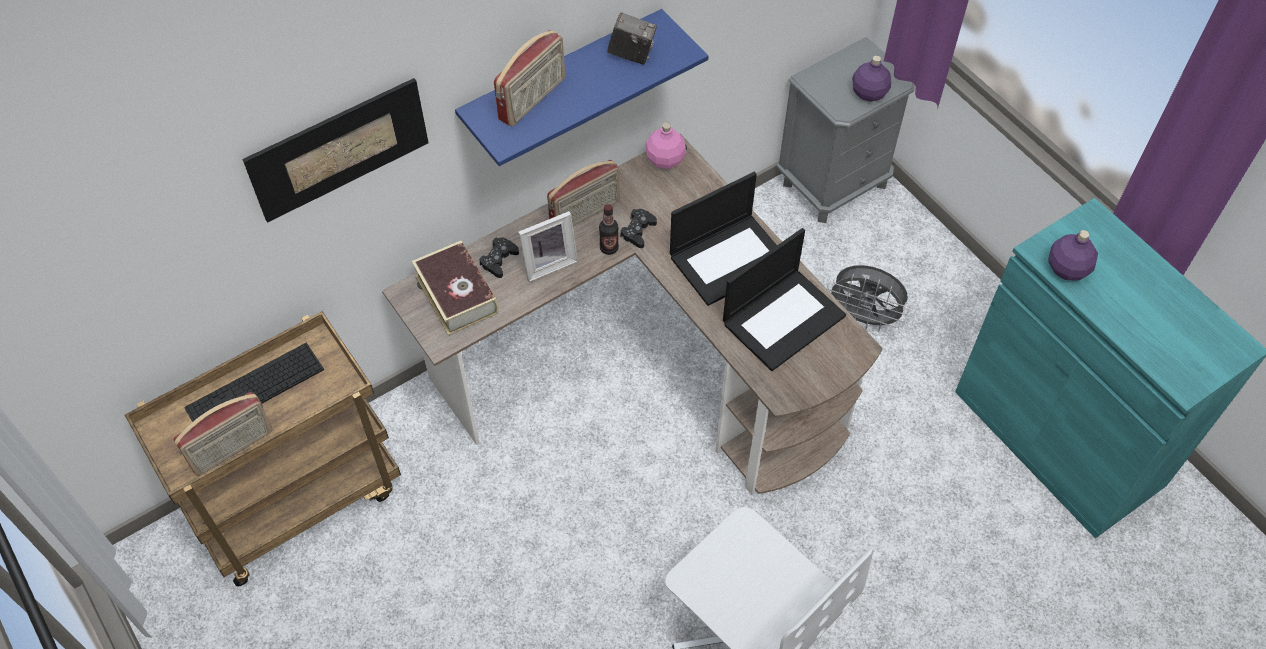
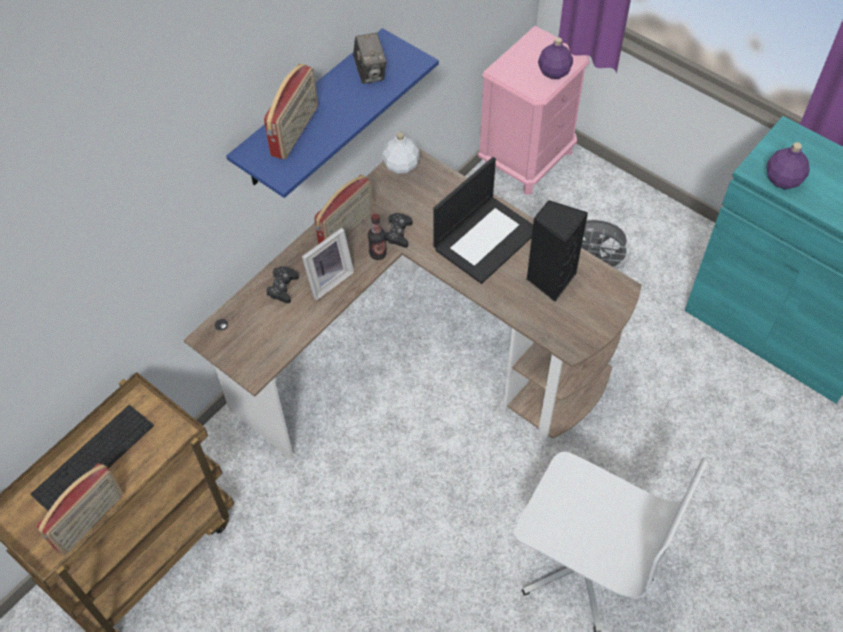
camera: 15 degrees left, 0 degrees up
(339, 149) = (132, 214): picture -> none
(456, 294) = (254, 327): book -> none
(632, 54) = (370, 72): camera -> camera turned 75 degrees clockwise
(664, 159) = (400, 166): pink bottle -> white bottle
(783, 318) = (550, 279): laptop -> black speaker
(833, 183) = (527, 159): grey nightstand -> pink nightstand

